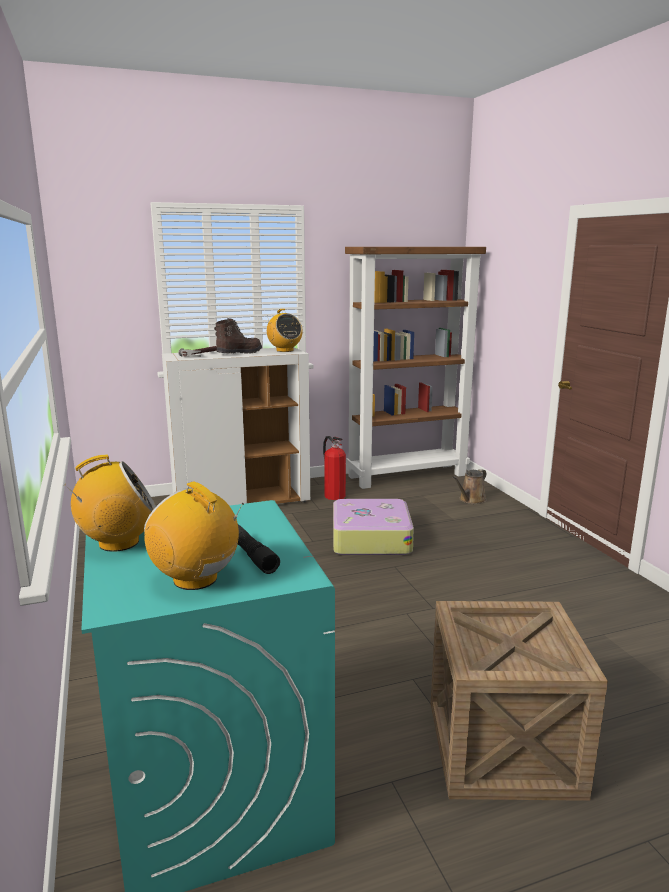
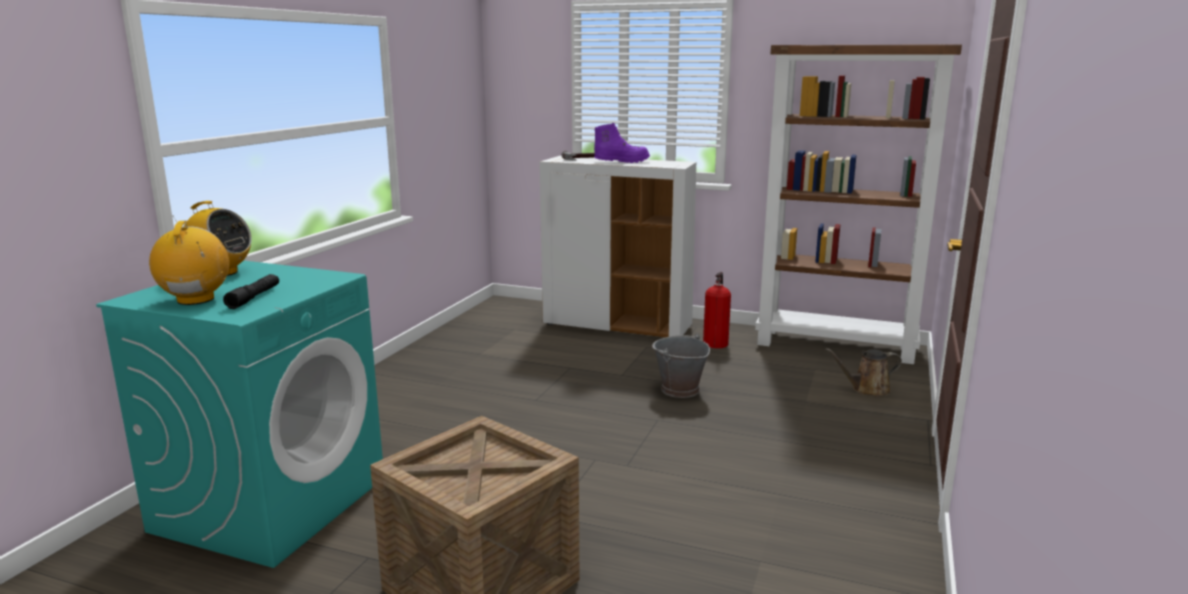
camera: 40 degrees right, 0 degrees up
(239, 353) = (621, 161): brown boot -> purple boot
(284, 350) = (672, 164): radio -> none
(370, 538) = (679, 390): suitcase -> grey bucket

